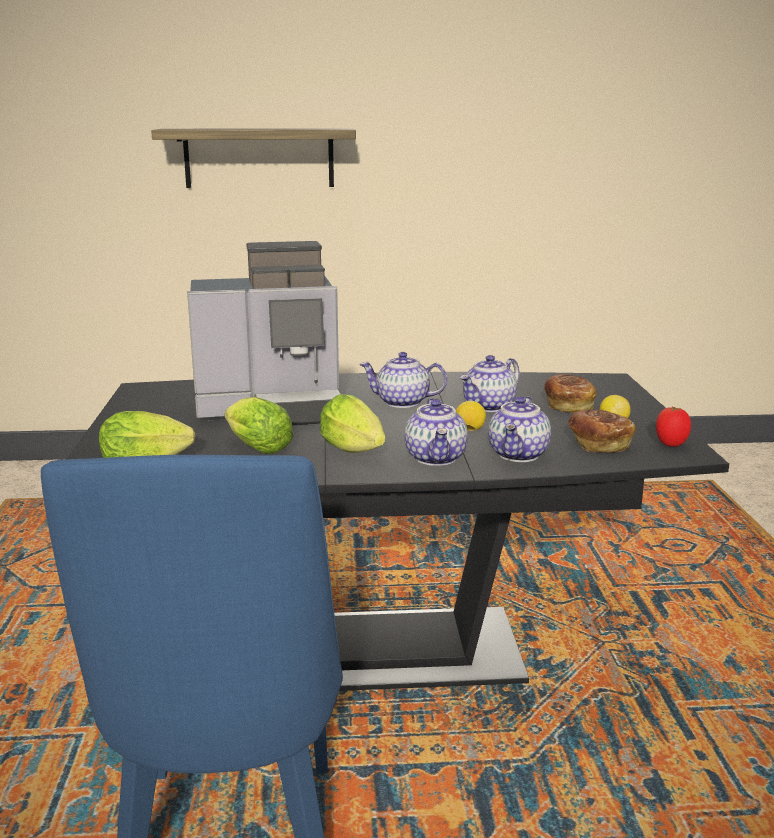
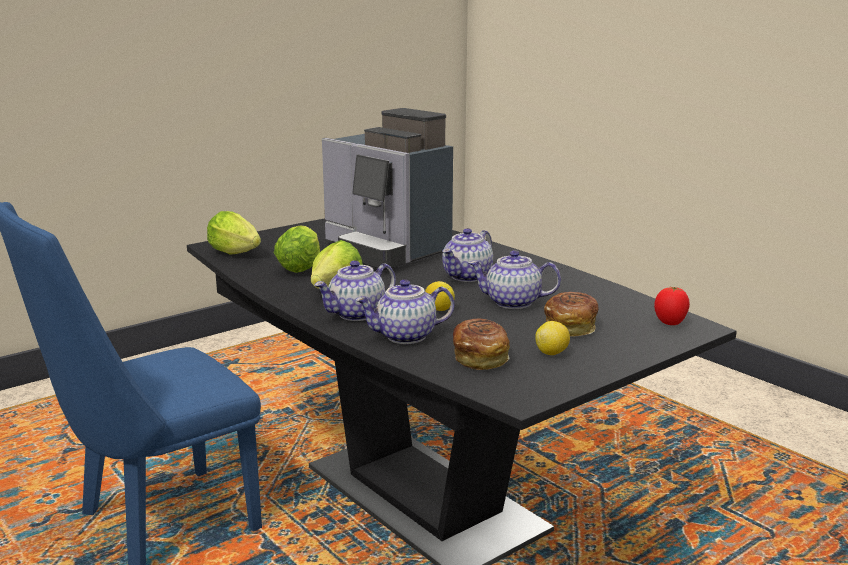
camera: 55 degrees right, 0 degrees up
(259, 158) = (667, 39): shelf -> none
(402, 402) = (467, 276): teapot -> teapot turned 120 degrees counterclockwise
(671, 445) = (531, 386): tomato -> tomato (670, 323)

